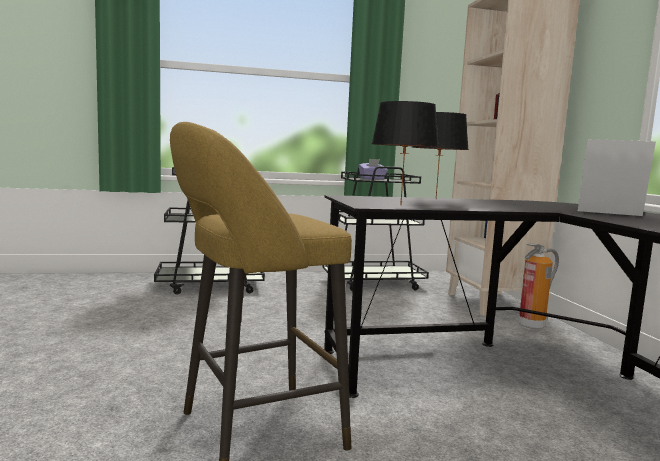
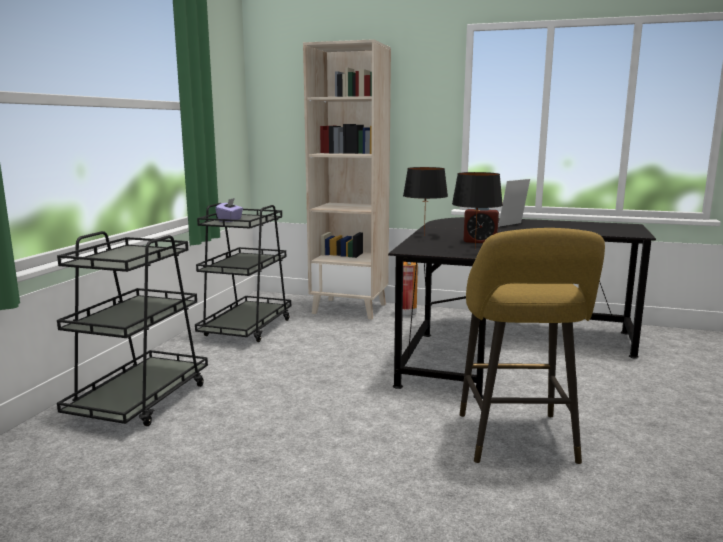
camera: 60 degrees left, 5 degrees up
(450, 206) = (480, 241): none -> alarm clock

